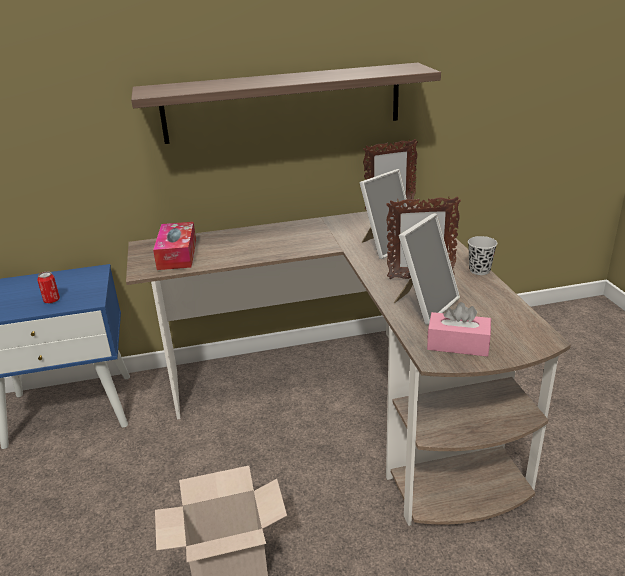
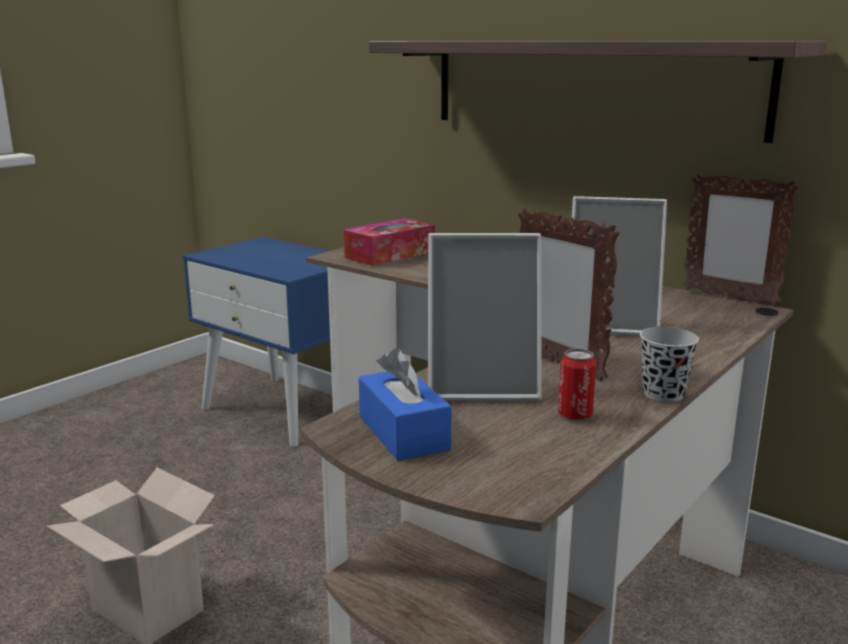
camera: 50 degrees right, 10 degrees down
(52, 300) = (270, 264): can -> can (575, 415)
(458, 344) = (403, 433): pink tissue box -> blue tissue box

